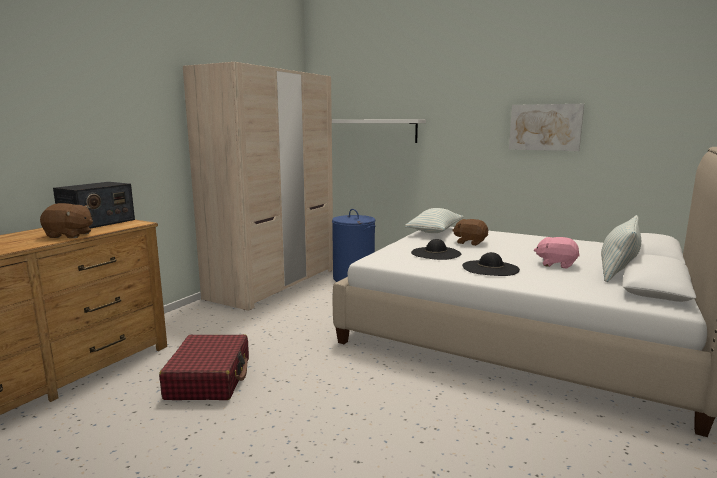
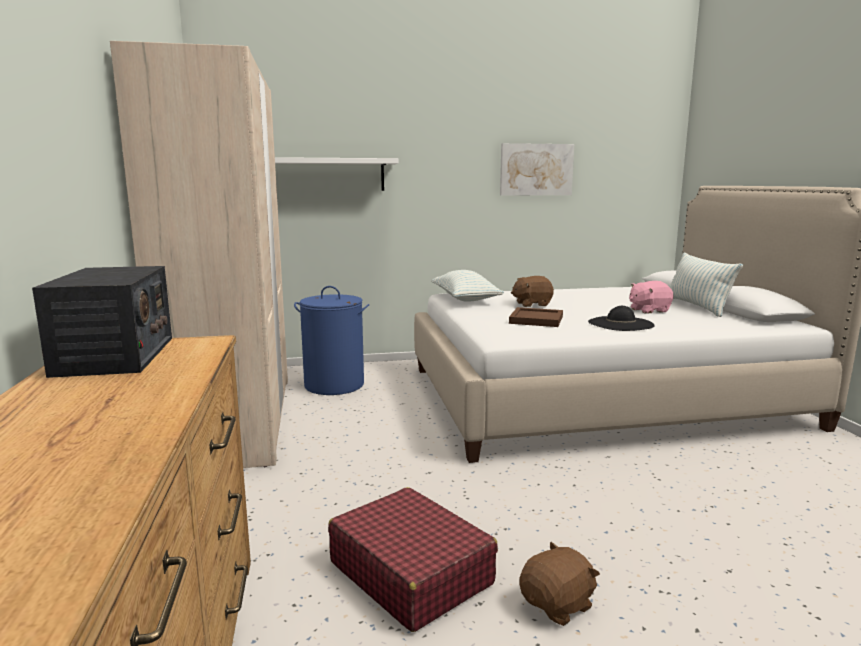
camera: 40 degrees left, 0 degrees up
(69, 235) = (161, 384): brown plush toy -> brown plush toy (558, 605)
(436, 253) = (537, 320): black hat -> brown tray

